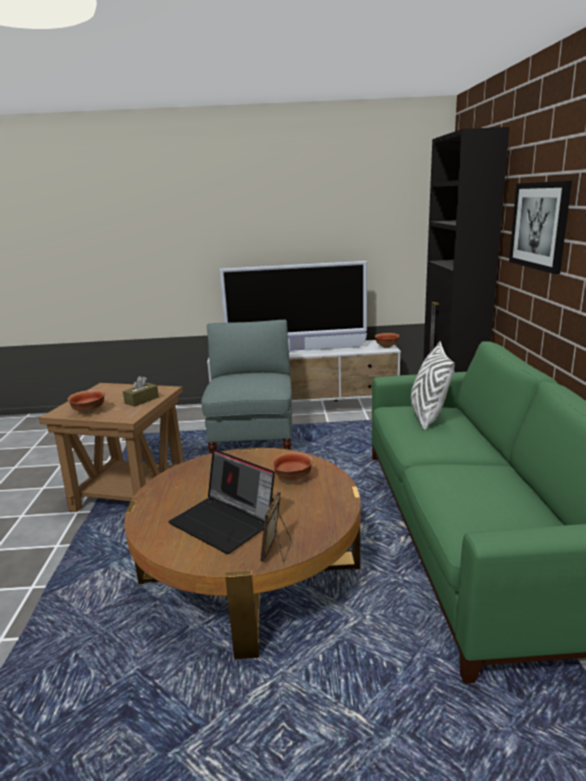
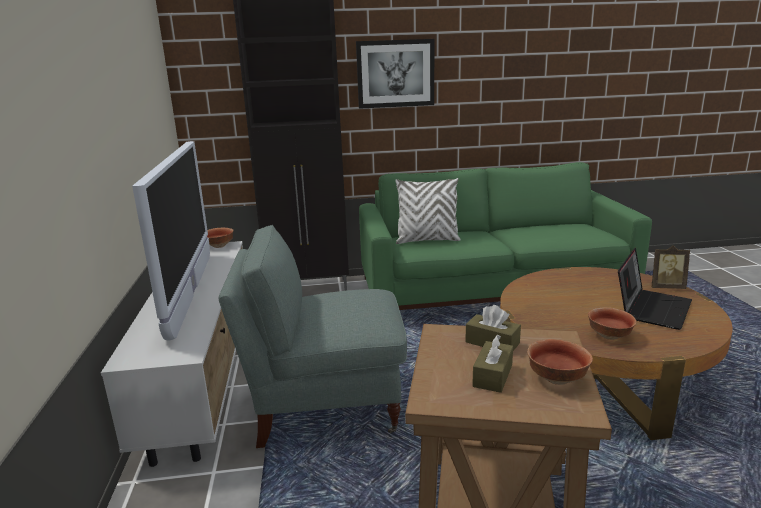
camera: 95 degrees left, 0 degrees up
(108, 398) = (492, 375): none -> brown tissue box
(293, 478) = (559, 289): bowl -> bowl (610, 336)

